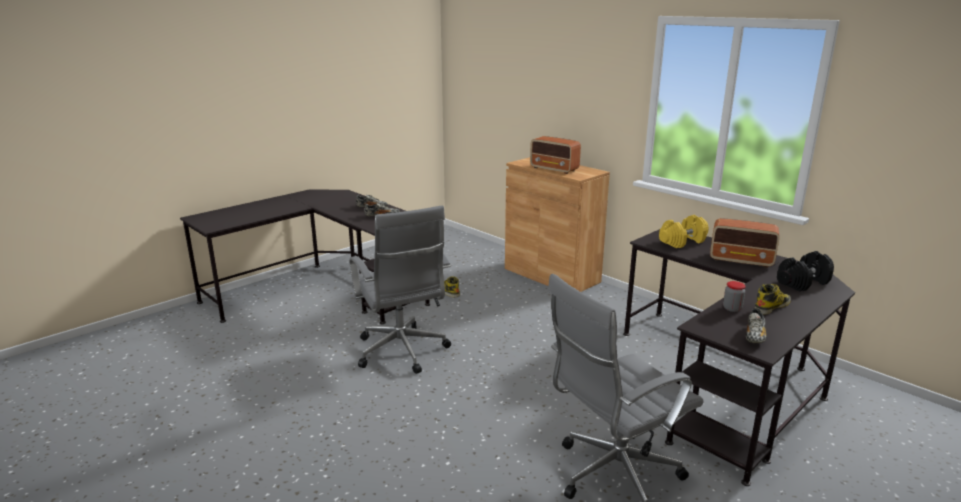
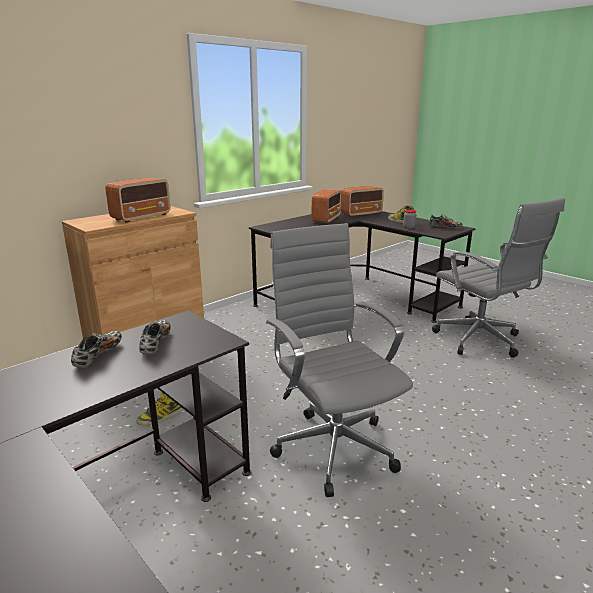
camera: 90 degrees left, 0 degrees up
(402, 353) = (332, 445): grey office chair -> grey office chair turned 90 degrees counterclockwise
(682, 242) = (289, 226): yellow dumbbell -> none
(803, 283) = (361, 214): black dumbbell -> radio

